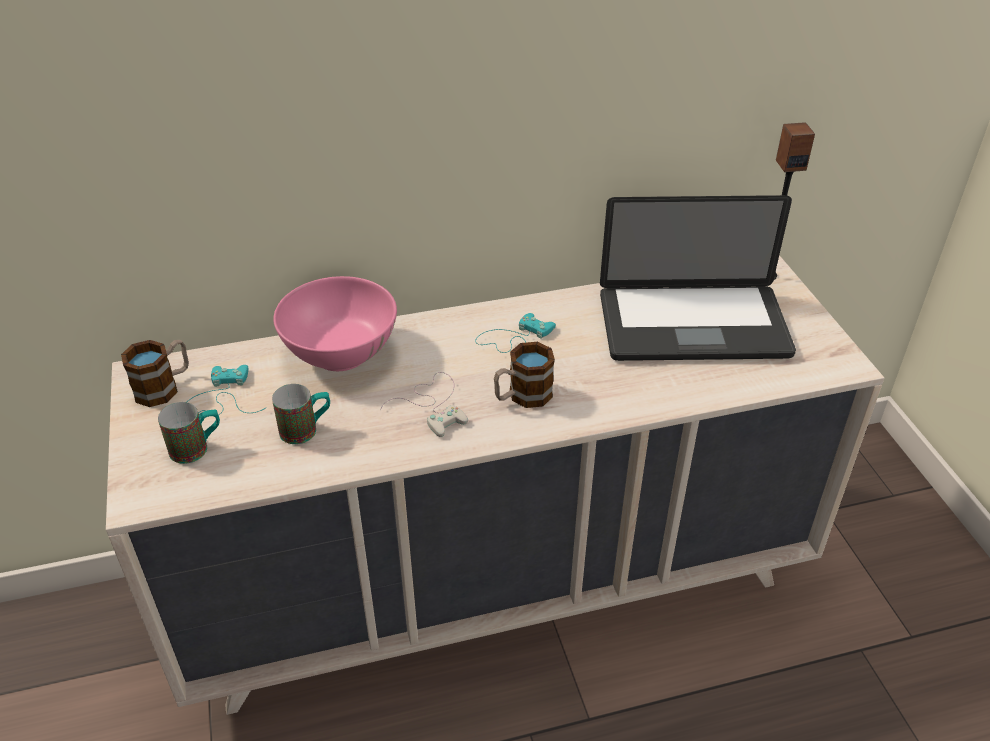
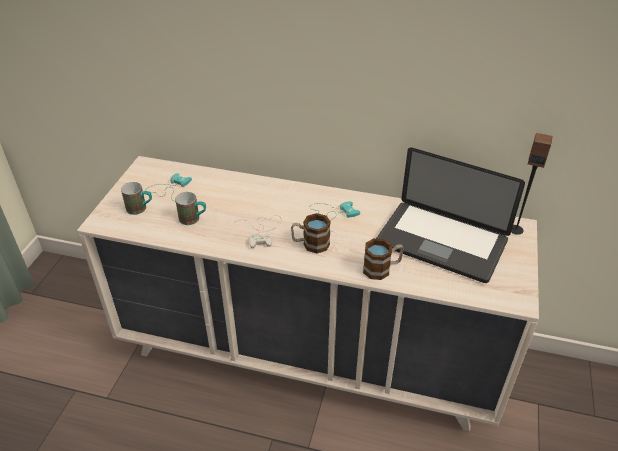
camera: 30 degrees right, 0 degrees up
(164, 387) = (150, 175): mug -> mug (382, 269)
(340, 353) = (239, 188): pink bowl -> none

